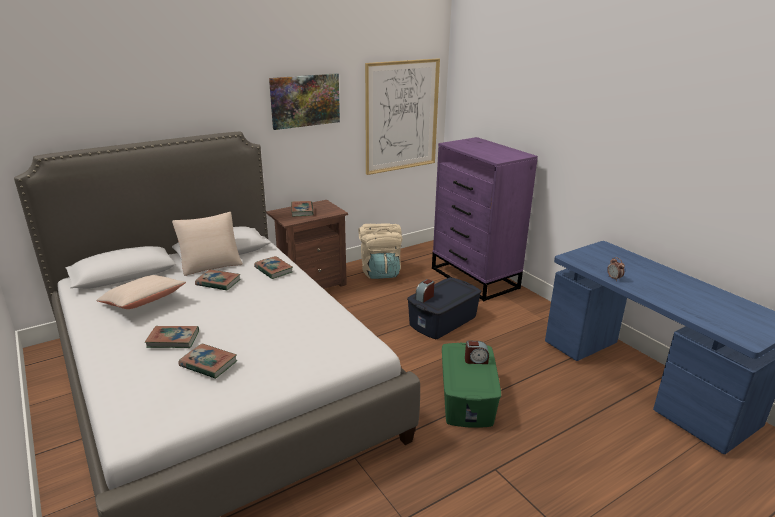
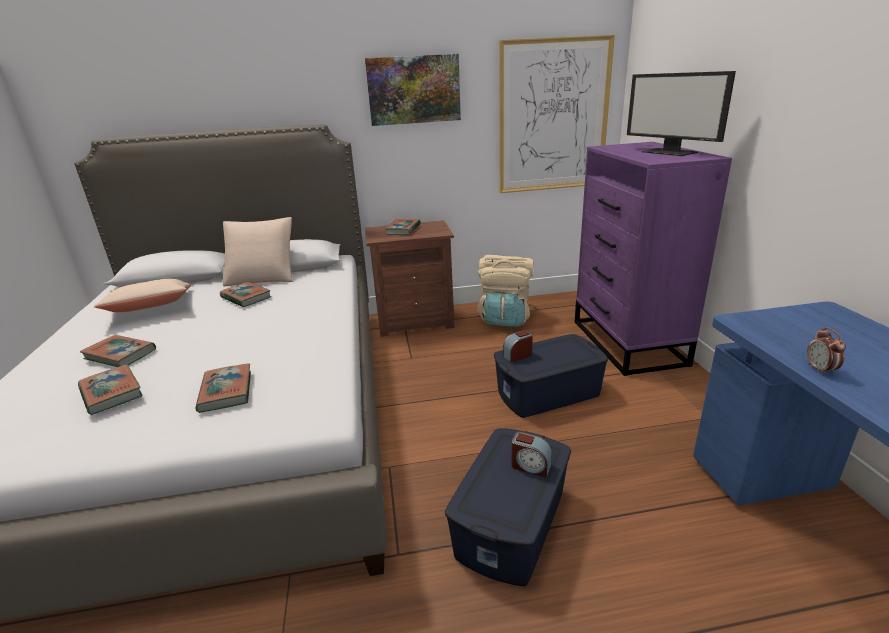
camera: 25 degrees right, 0 degrees up
(273, 270) = (317, 291): book -> book (226, 391)
(467, 399) = (512, 524): green storage box -> blue storage box
(498, 150) = (670, 152): none -> monitor

